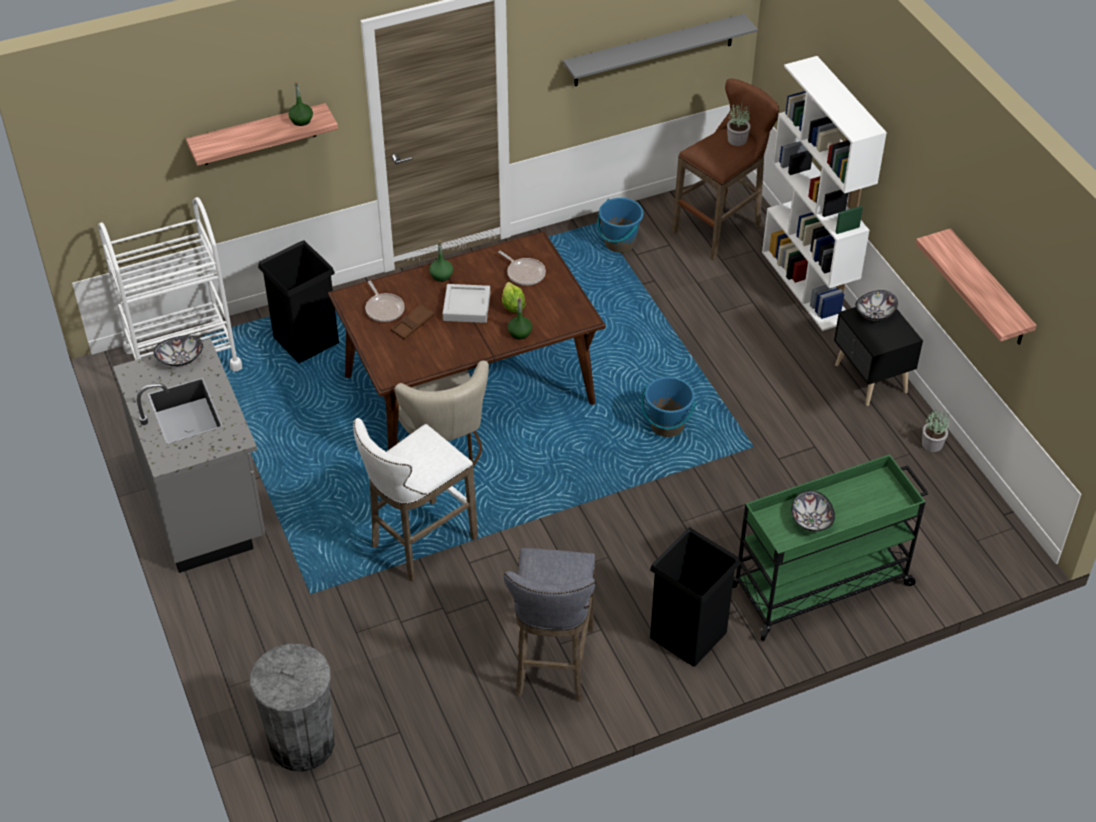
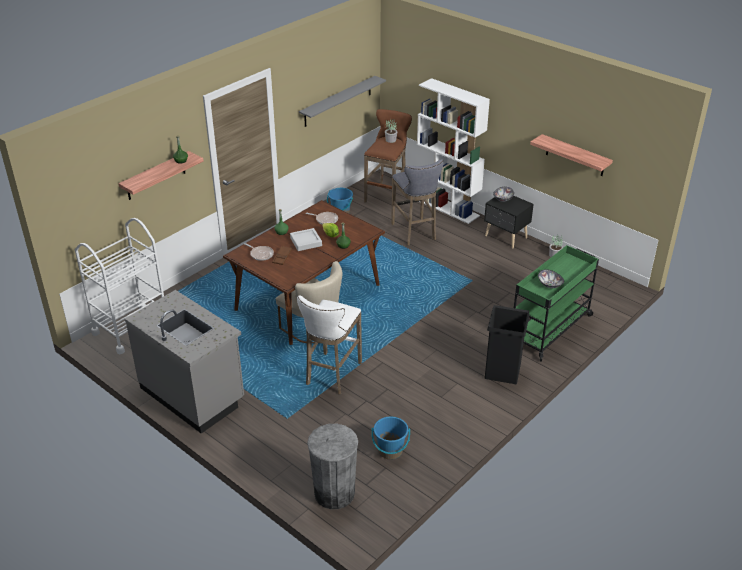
camera: 25 degrees left, 10 degrees down
(180, 359) = (164, 304): bowl -> none
(306, 340) = (200, 300): black trash can -> none
(553, 666) = (445, 408): grey stool -> grey stool (415, 233)
(667, 425) = (423, 284): blue bucket -> blue bucket (390, 451)

